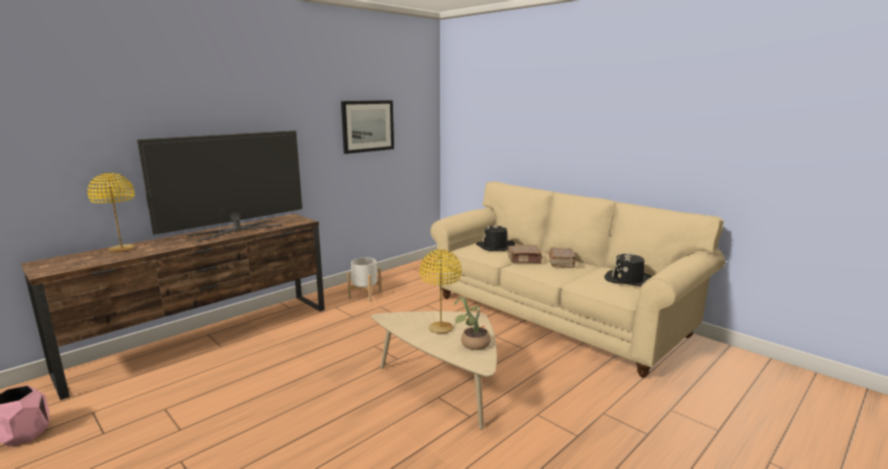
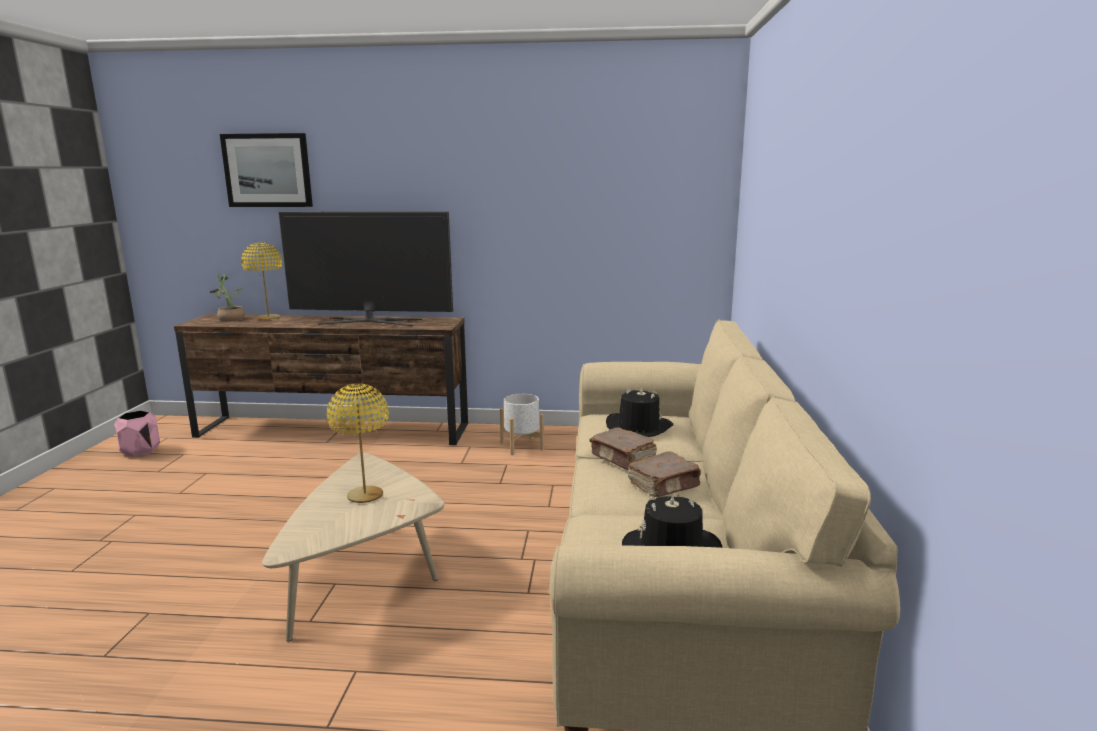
camera: 50 degrees right, 0 degrees up
(367, 126) = (586, 212): picture -> picture (267, 170)
(471, 344) = (338, 526): potted plant -> potted plant (229, 318)

